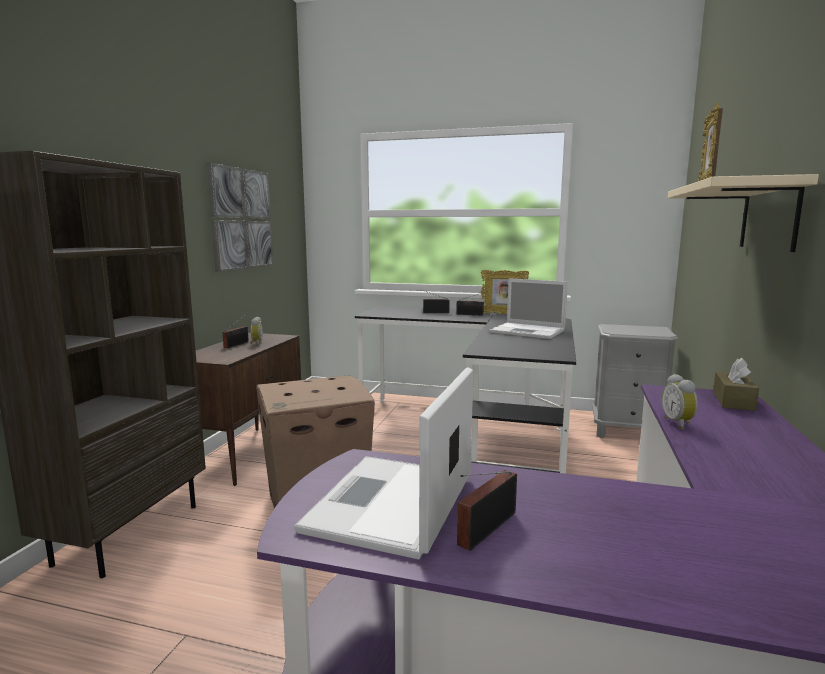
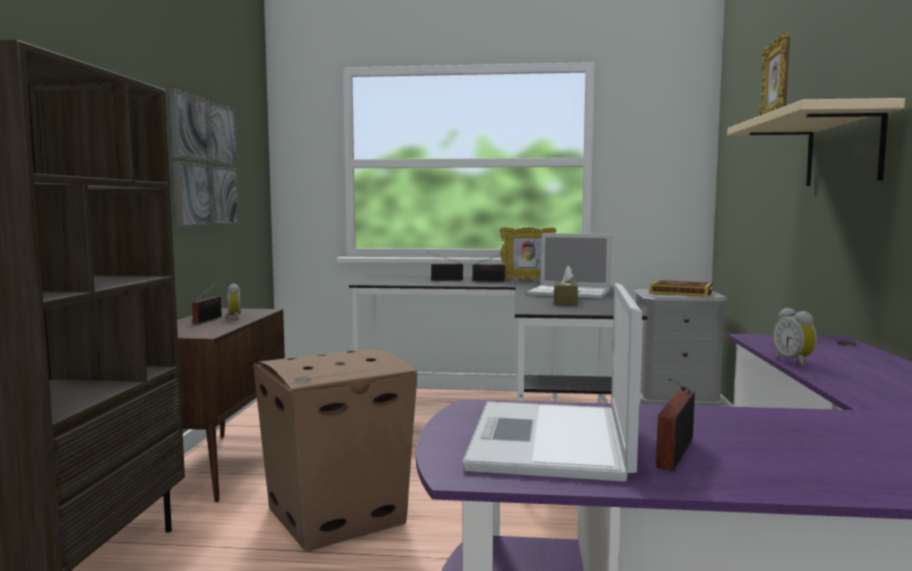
camera: 10 degrees left, 5 degrees down
(637, 329) = (681, 292): none -> book
(733, 401) = (833, 342): brown tissue box -> brown tissue box (565, 301)

